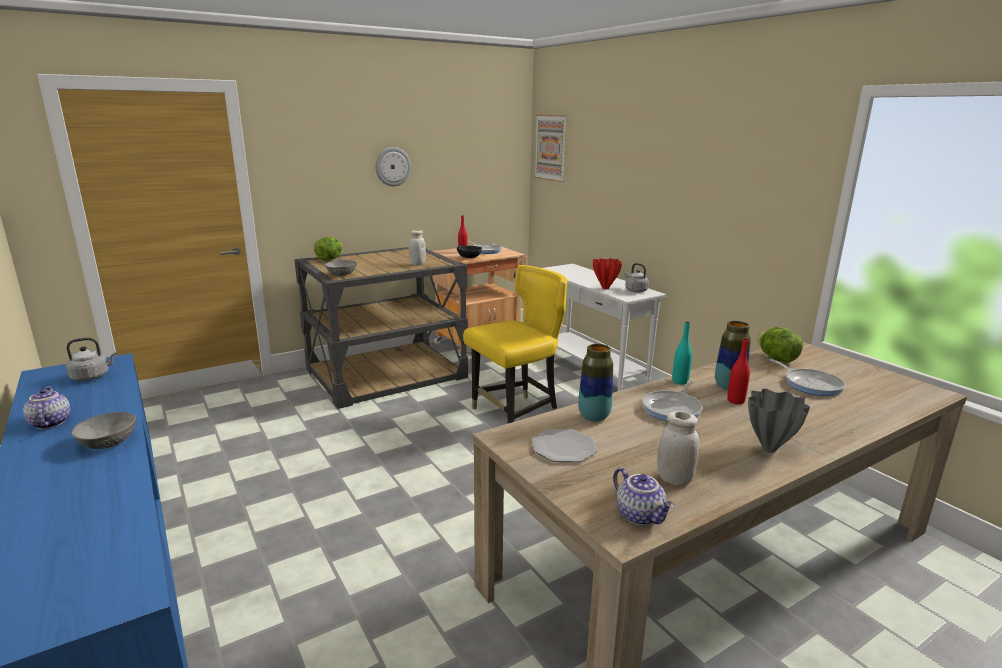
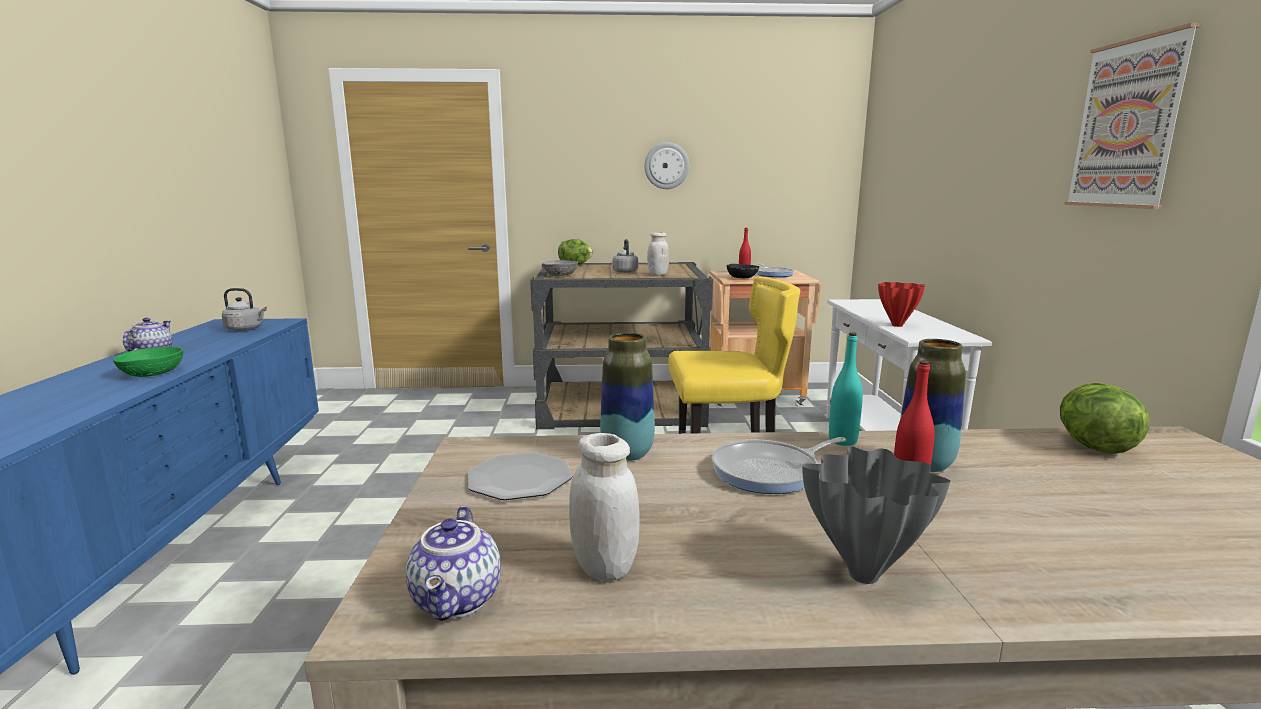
camera: 30 degrees right, 5 degrees down
(109, 442) = (153, 373): grey bowl -> green bowl
(551, 147) = (880, 142): picture -> picture (1128, 124)
(635, 290) = (942, 332): grey kettle -> grey kettle (625, 271)
(810, 384) = (1123, 497): frying pan -> none

